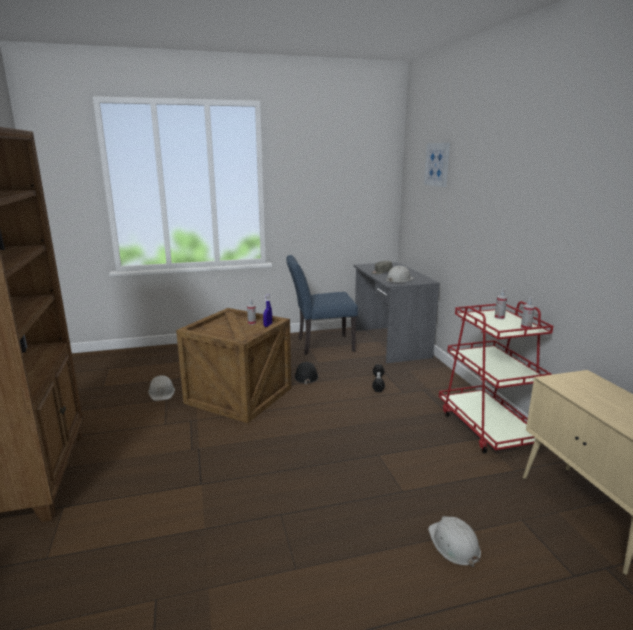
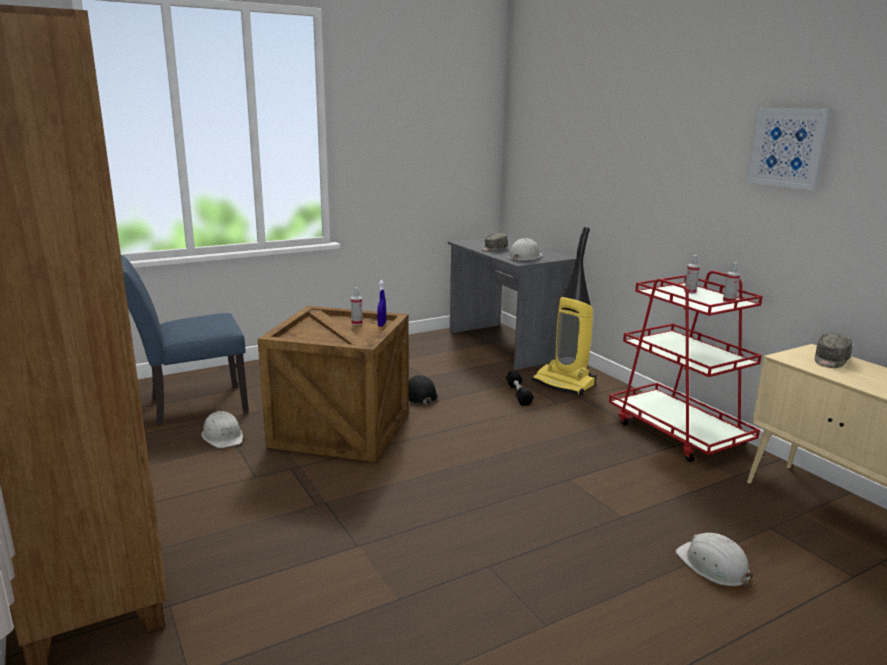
camera: 15 degrees left, 0 degrees up
(320, 345) = (415, 354): blue chair -> blue chair (190, 405)
(418, 377) = (564, 384): none -> vacuum cleaner
(437, 164) = (567, 103): picture -> picture (788, 147)
(592, 386) = (830, 360): none -> grey cap

